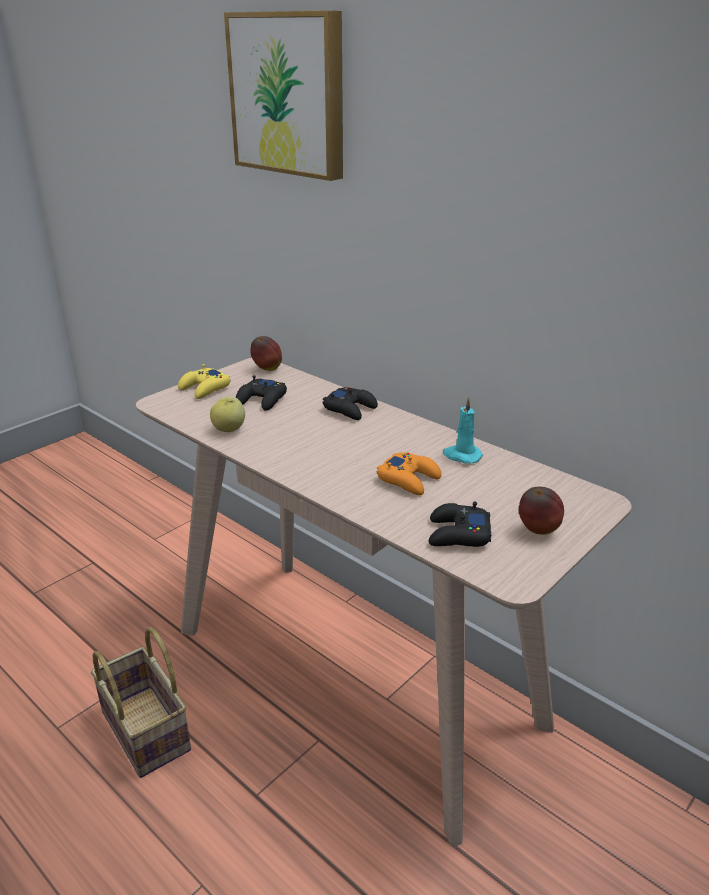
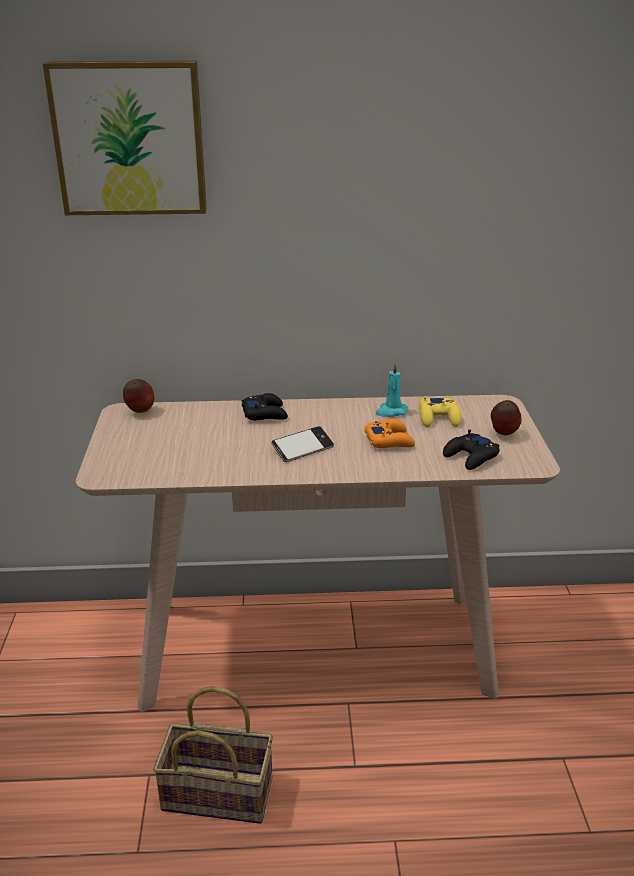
camera: 45 degrees left, 0 degrees up
(204, 389) = (118, 448): yellow game controller -> yellow game controller (439, 418)
(229, 429) = (206, 467): apple -> none
(262, 400) = (186, 436): black game controller -> none
(323, 450) = (302, 449): none -> phone

